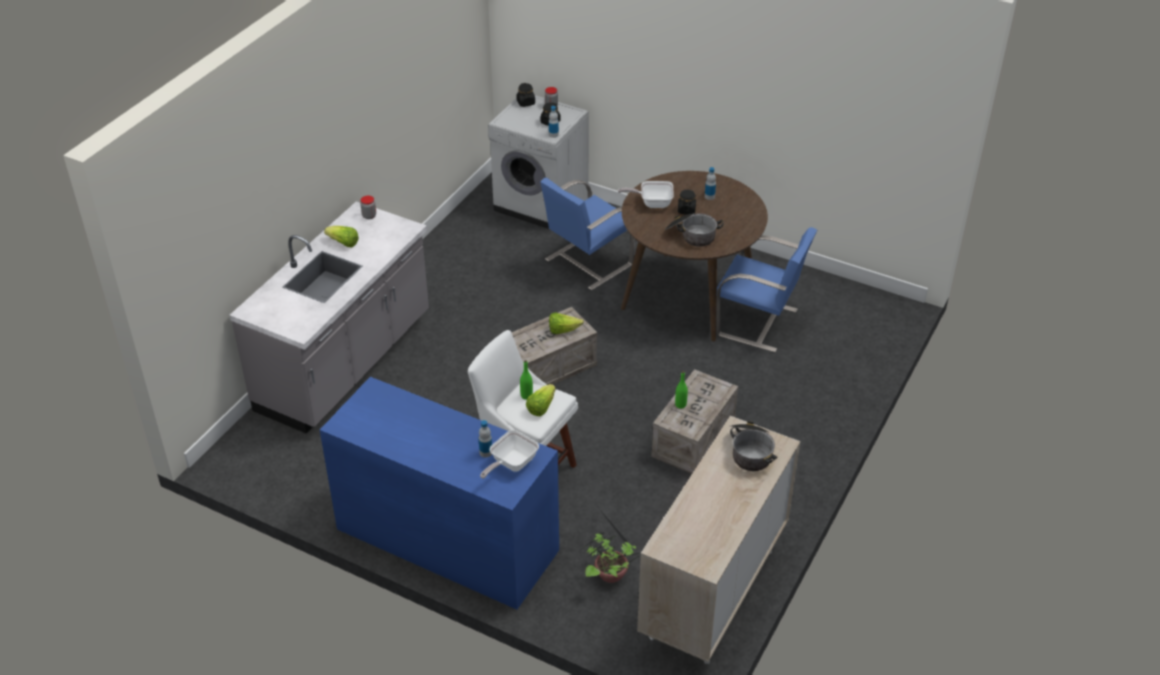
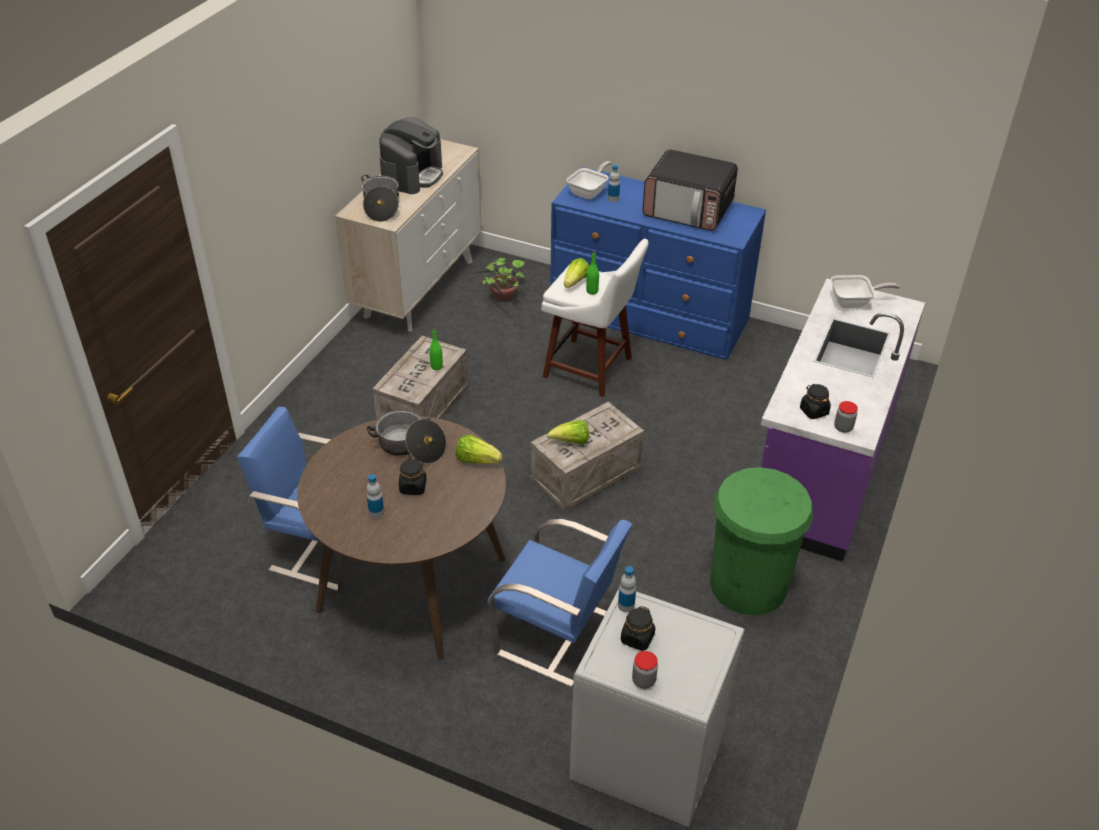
camera: 175 degrees right, 0 degrees up
(343, 243) = (853, 388): lettuce -> lettuce (477, 460)
(346, 364) = (822, 468): grey counter -> purple counter
(406, 431) = (688, 210): none -> microwave
(445, 285) = (748, 585): none -> green trash can
(526, 103) = (692, 687): black jar -> black jar (813, 411)
(587, 262) = (557, 636): blue chair -> blue chair turned 75 degrees clockwise
(652, 203) = (461, 497): frying pan -> frying pan (854, 302)
(721, 502) = (412, 175): none -> coffee machine

